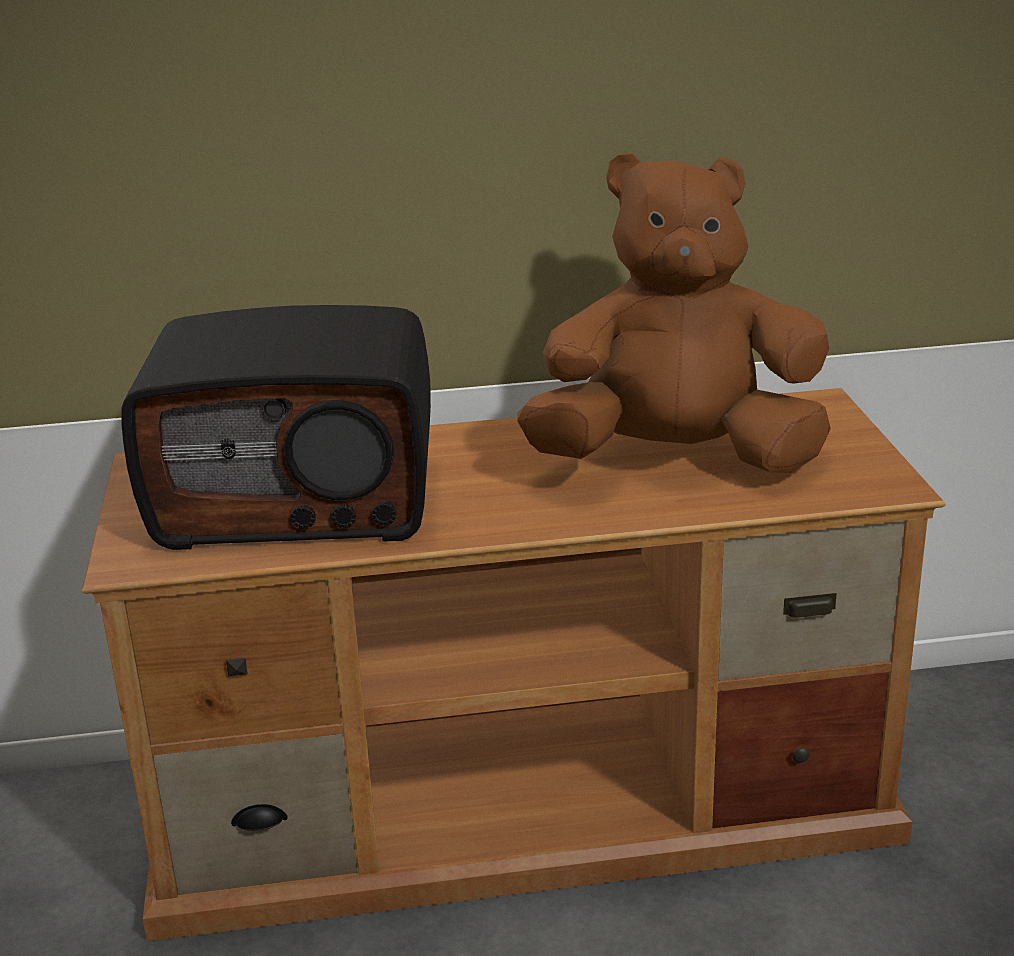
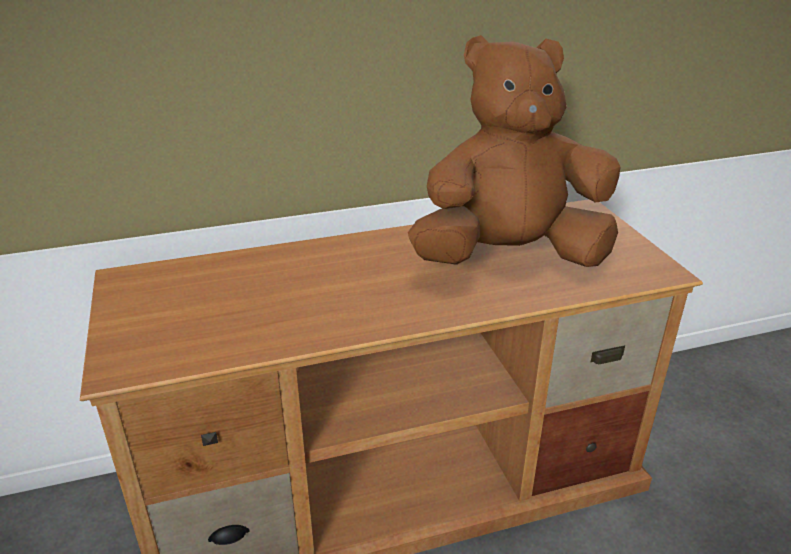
camera: 10 degrees left, 5 degrees up
(299, 498) = (246, 302): radio -> none

